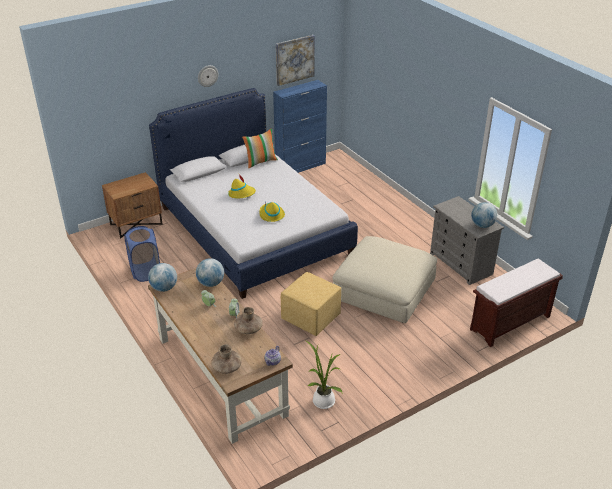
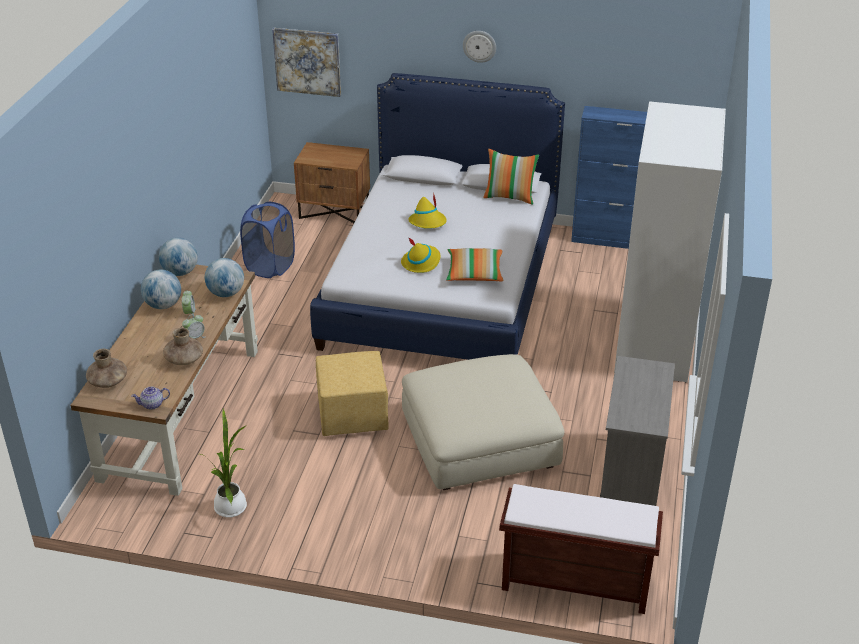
camera: 45 degrees right, 0 degrees up
(294, 60) = (632, 69): picture -> picture (307, 61)
(304, 206) = (474, 273): none -> pillow
(387, 203) = (656, 342): none -> white wardrobe
(482, 225) = (639, 416): globe -> globe (163, 305)

